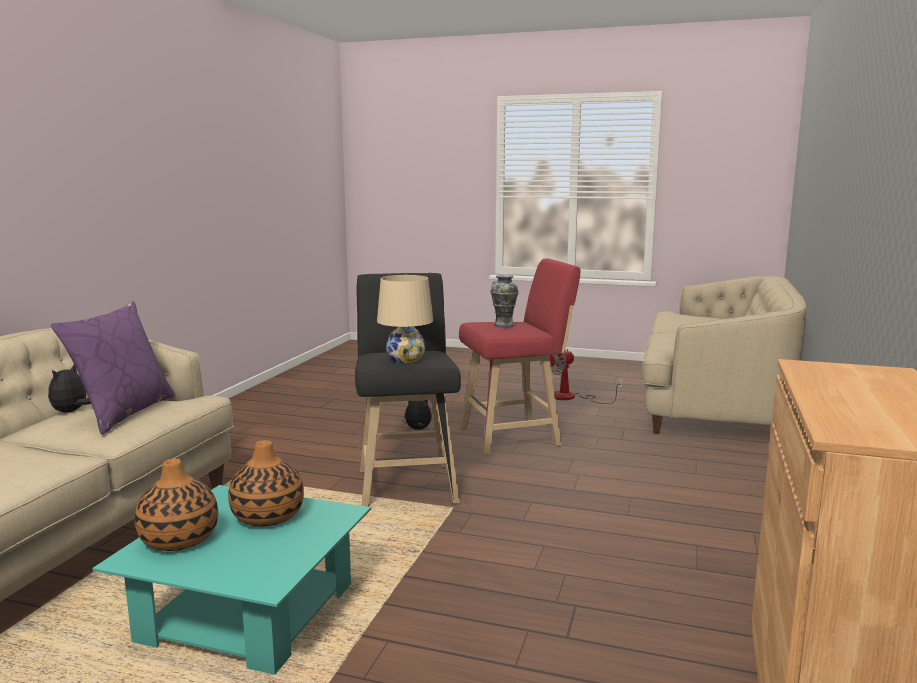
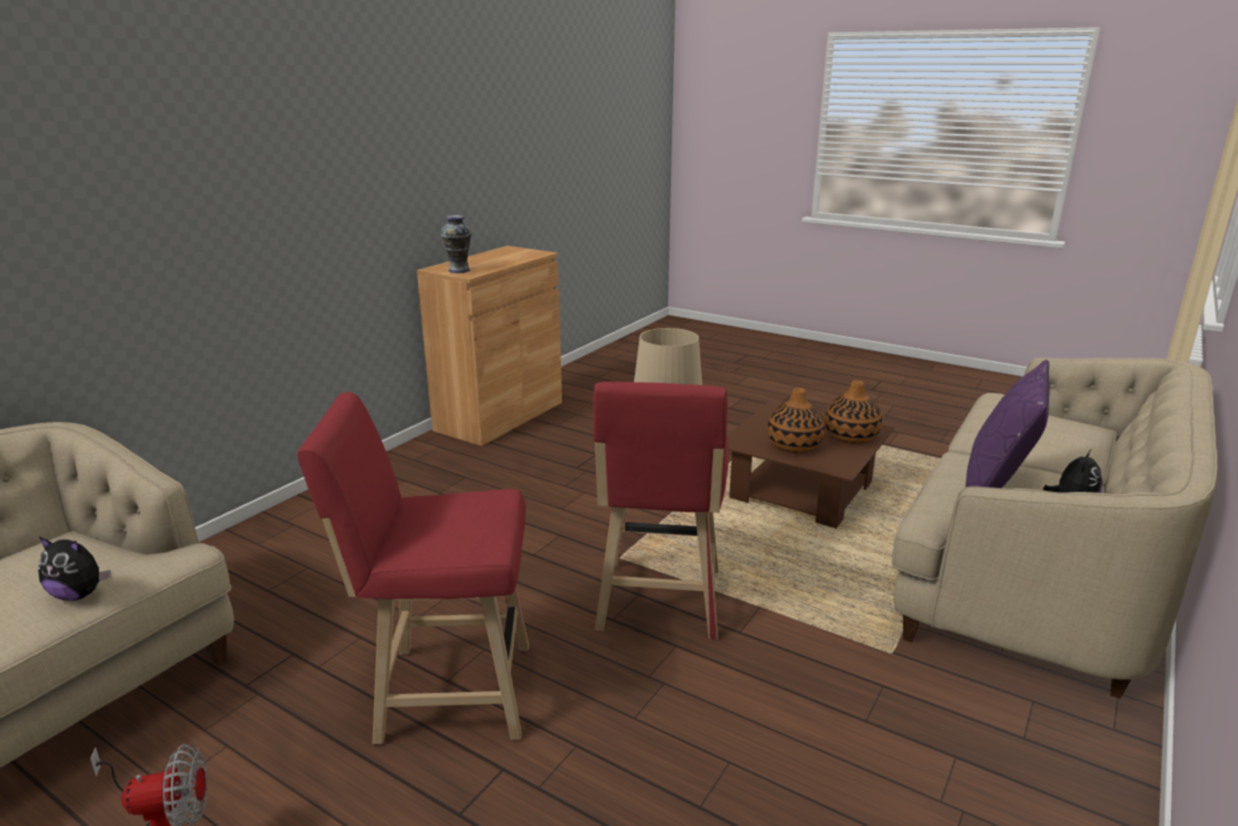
camera: 165 degrees left, 10 degrees up
(248, 612) = (801, 490): turquoise coffee table -> brown coffee table
(407, 483) = (658, 605): black stool -> red stool
(418, 429) = (599, 752): plush toy -> plush toy (79, 594)
(503, 325) = (458, 514): vase -> vase (459, 270)

